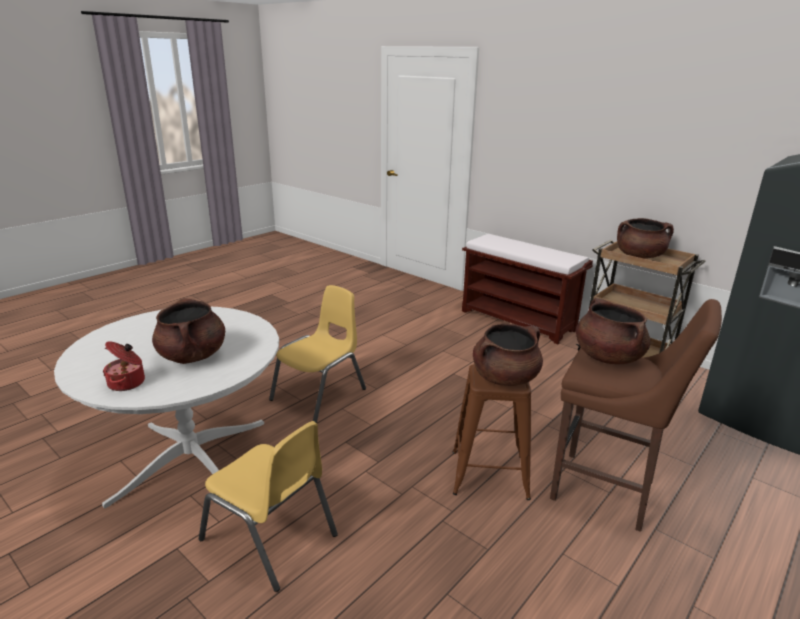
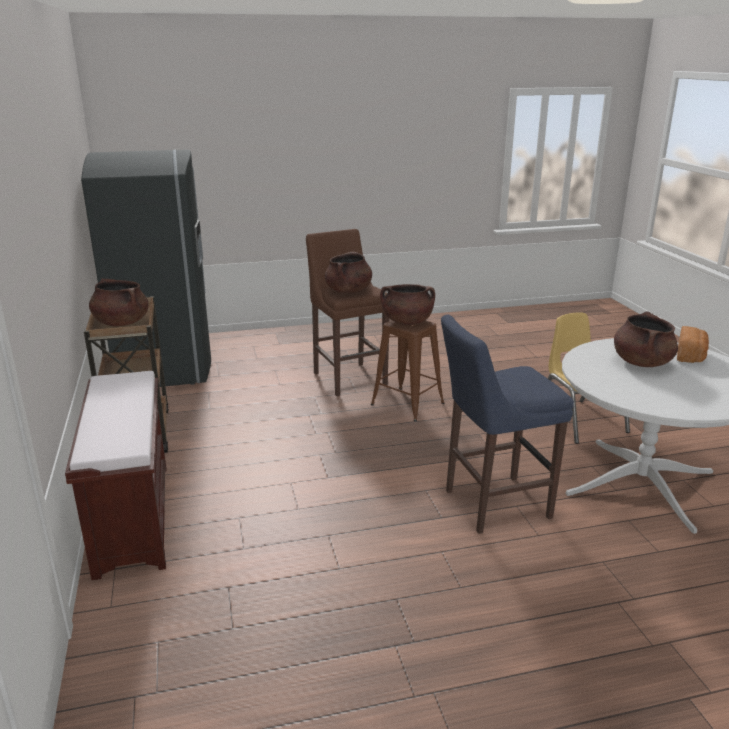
camera: 145 degrees left, 0 degrees up
(128, 383) = (690, 356): cooking pot -> bread
(320, 395) = (492, 504): yellow chair -> blue stool

